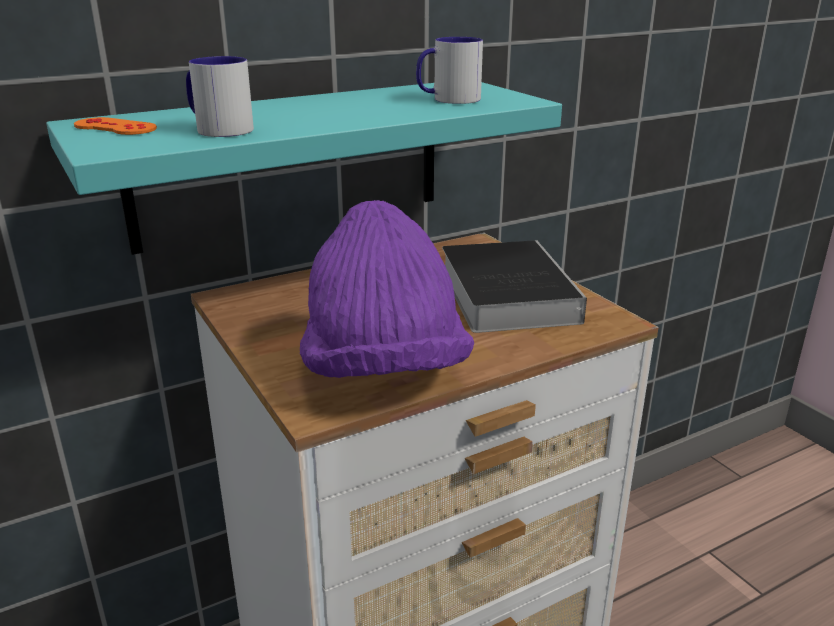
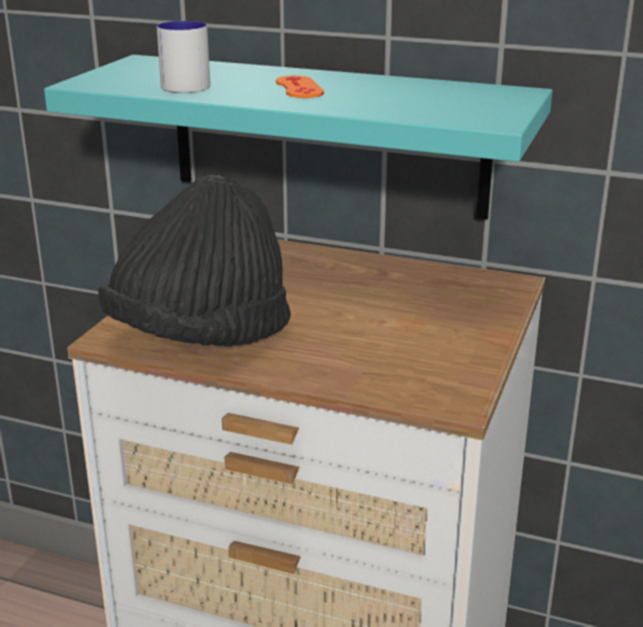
camera: 50 degrees right, 0 degrees up
(115, 127) = (143, 68): orange game controller -> orange game controller (299, 87)
(383, 370) = (200, 337): purple hat -> black hat
(448, 99) = (431, 103): mug -> none
(504, 293) = (422, 332): book -> none

